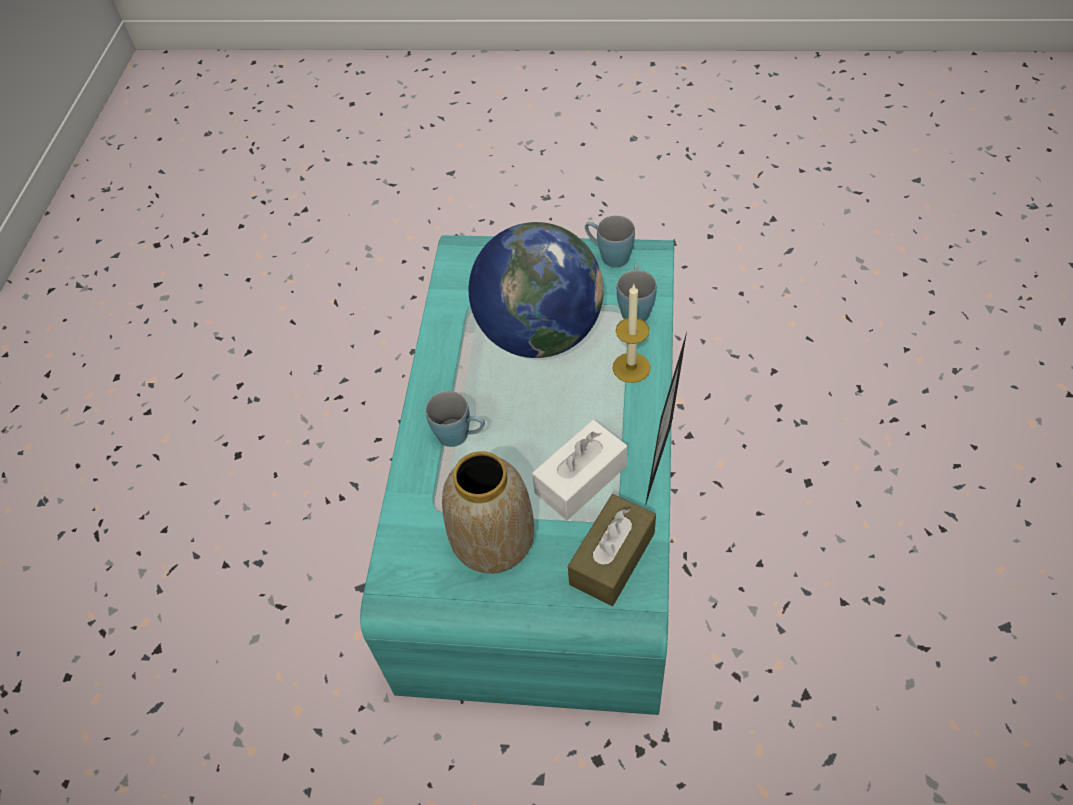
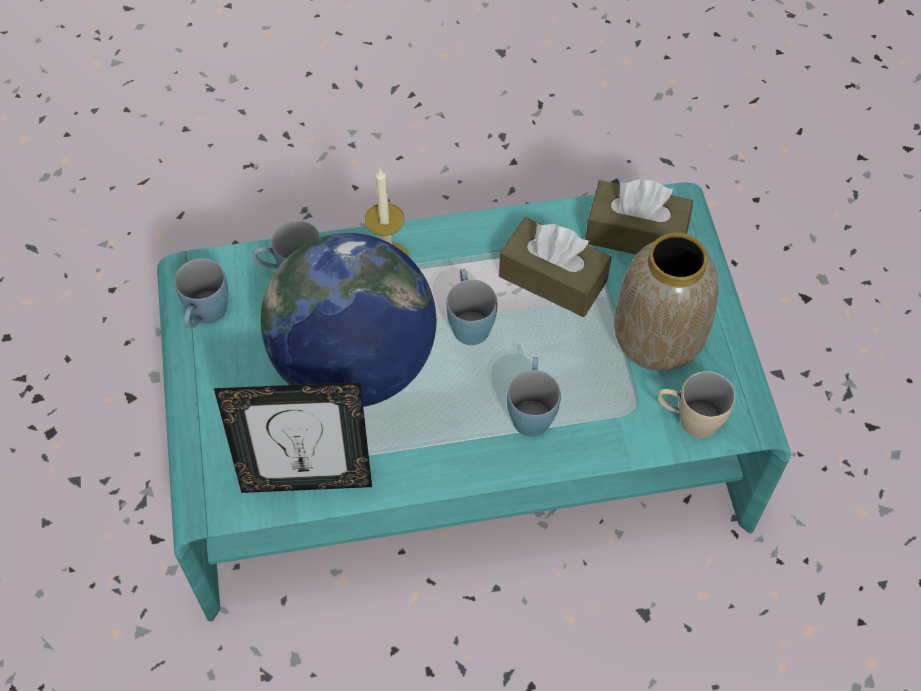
camera: 110 degrees left, 5 degrees up
(410, 545) = (688, 420): none -> beige mug
(556, 411) = (469, 321): none -> blue mug
(580, 479) = (553, 278): white tissue box -> brown tissue box
(662, 461) = (508, 212): picture frame -> picture frame (307, 479)

